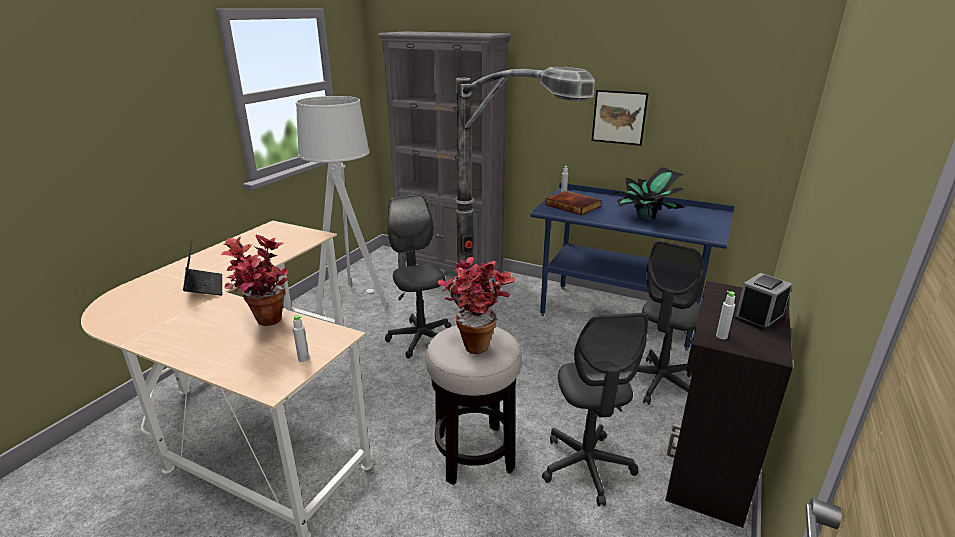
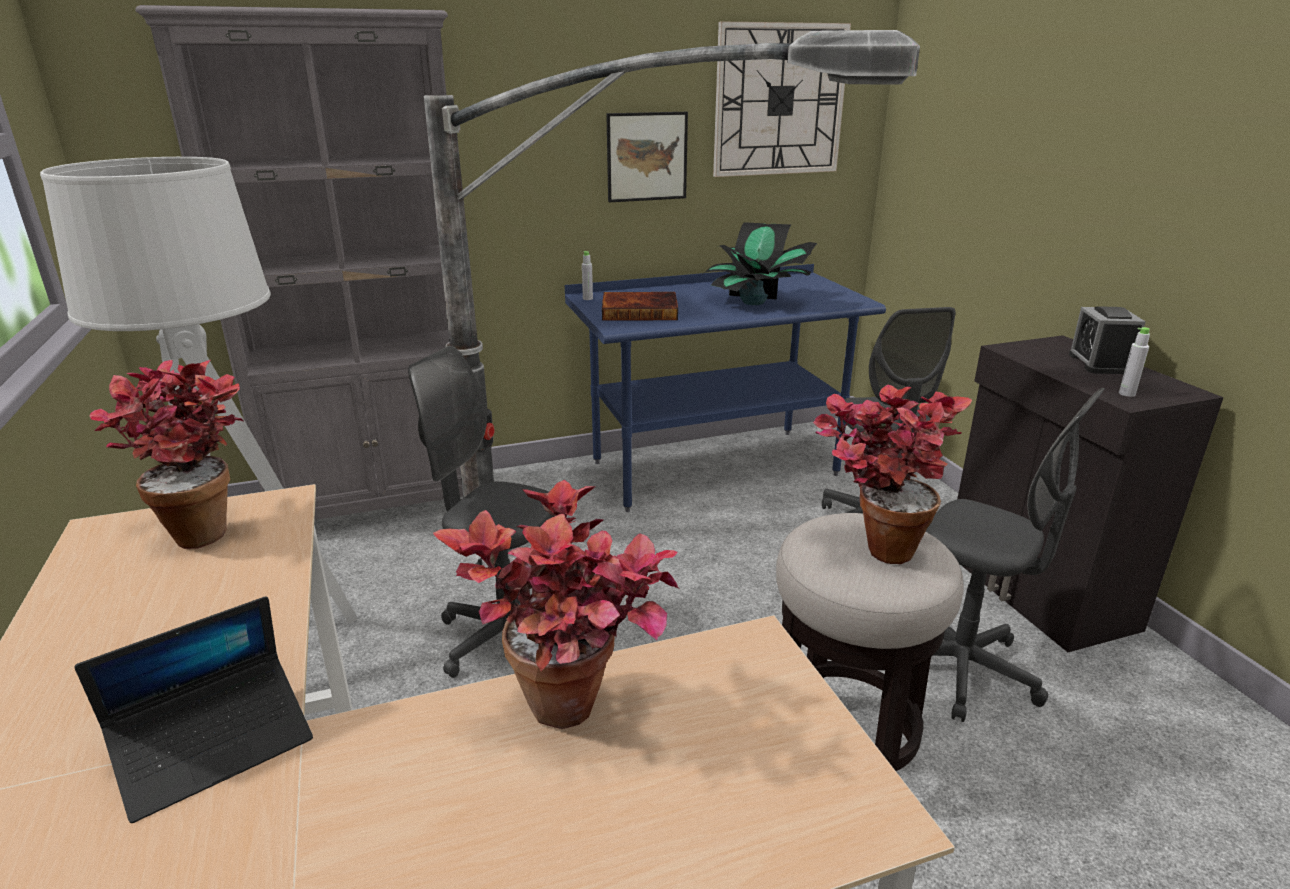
camera: 45 degrees left, 0 degrees up
(204, 287) = (215, 746): laptop -> laptop turned 120 degrees clockwise
(291, 235) = (203, 527): none -> potted plant
(303, 358) = (795, 725): grey bottle -> none
(719, 91) = (779, 100): none -> wall clock

